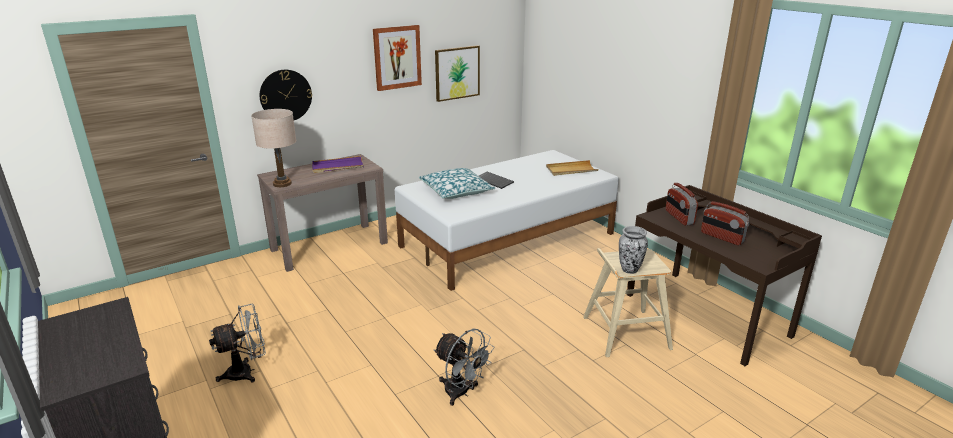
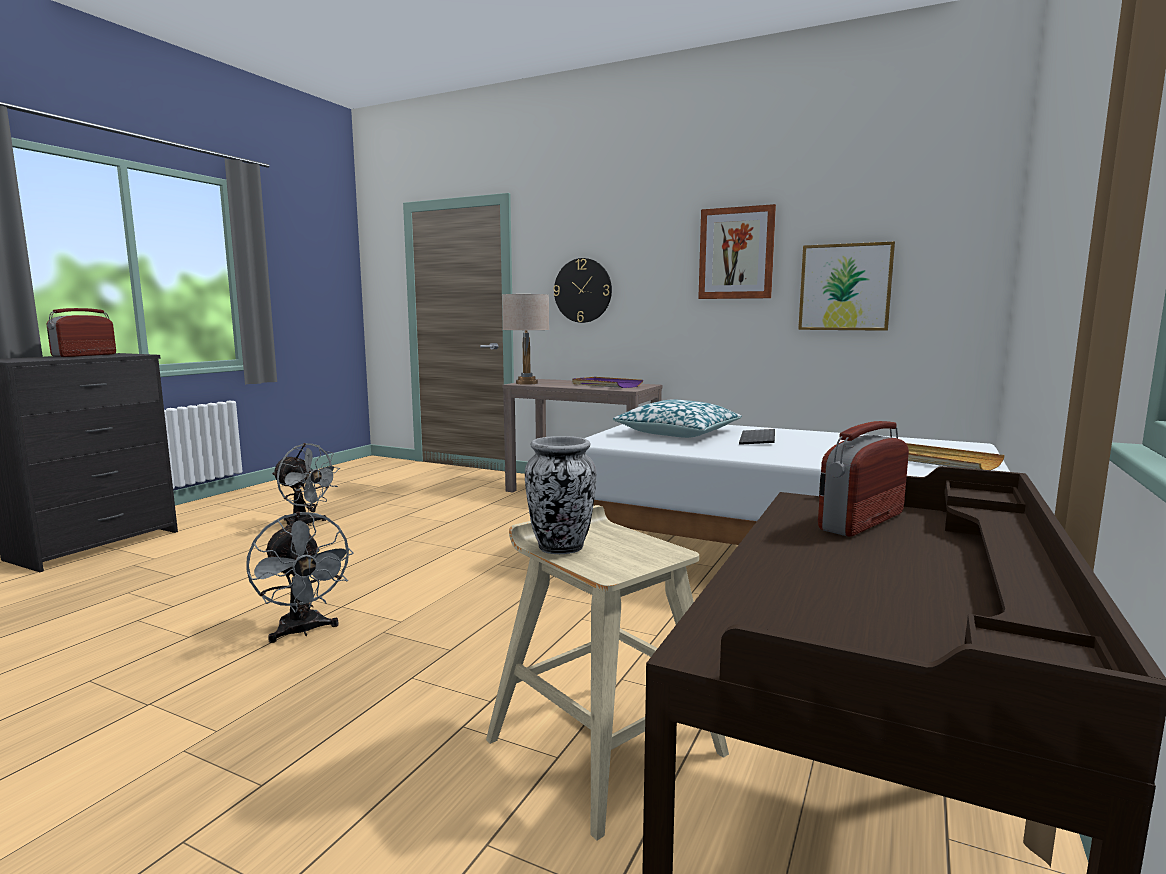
camera: 60 degrees right, 15 degrees down
(462, 393) = (303, 631): grey fan -> grey fan turned 45 degrees counterclockwise
(722, 237) = (837, 574): radio -> radio (84, 355)

